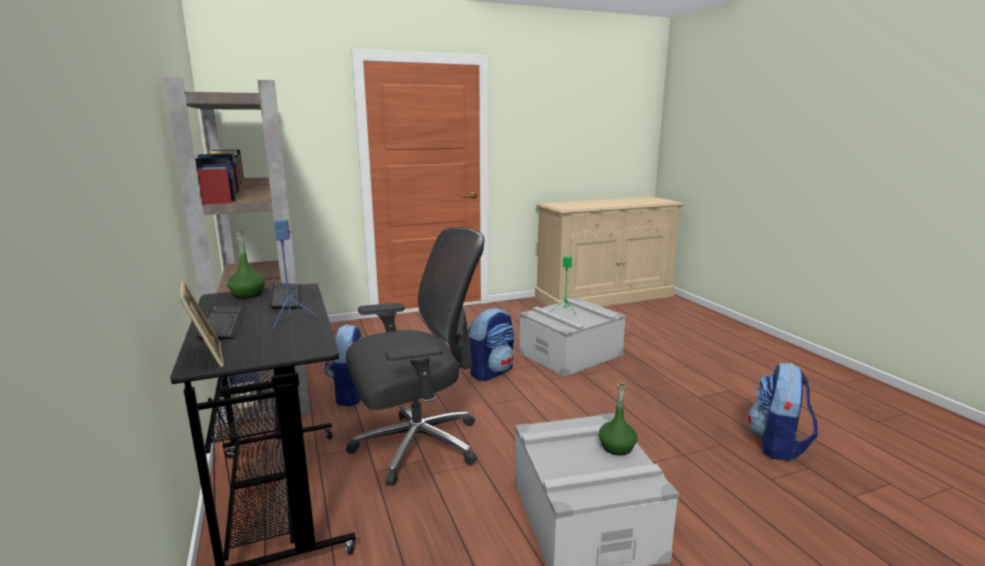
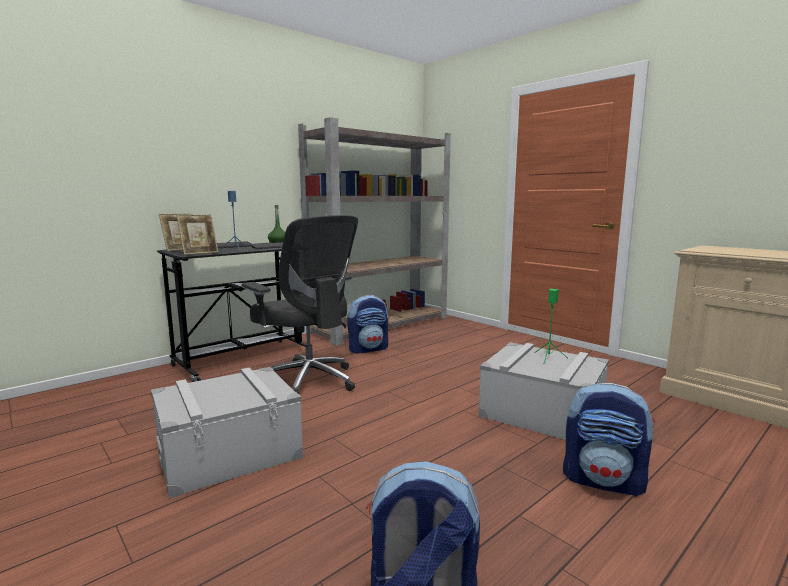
camera: 70 degrees right, 5 degrees down
(303, 342) = (199, 253): none -> picture frame
(492, 372) = (451, 383): backpack -> backpack (604, 481)
(617, 447) = (237, 401): green bottle -> none

